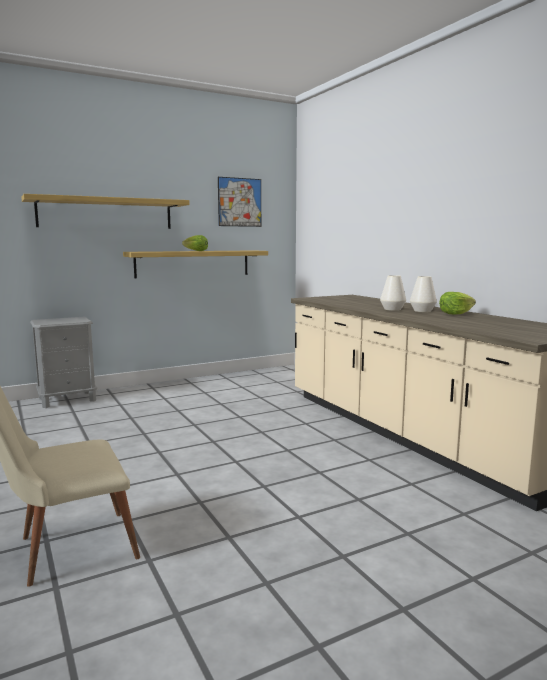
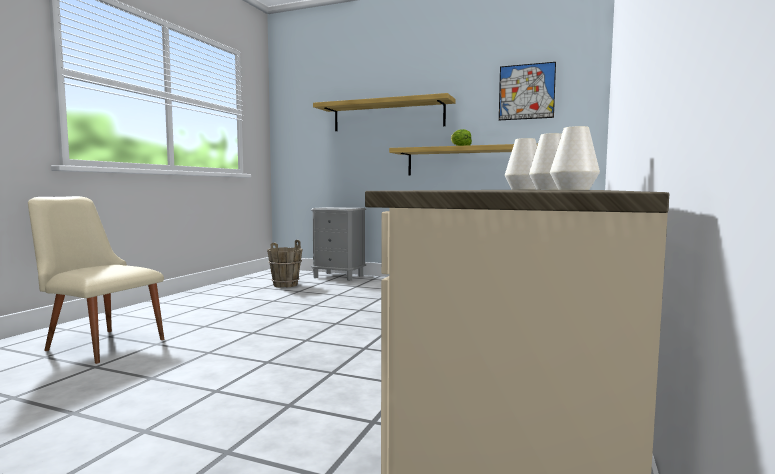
camera: 50 degrees right, 5 degrees down
(40, 424) = (285, 285): none -> brown bucket
(455, 313) = (573, 190): lettuce -> white vase

